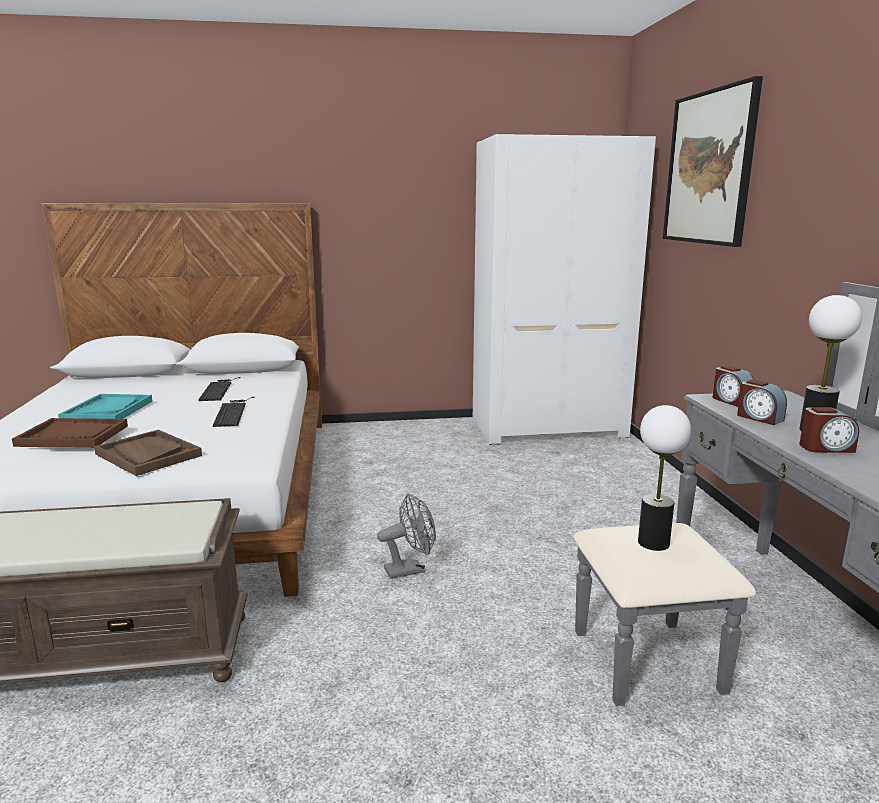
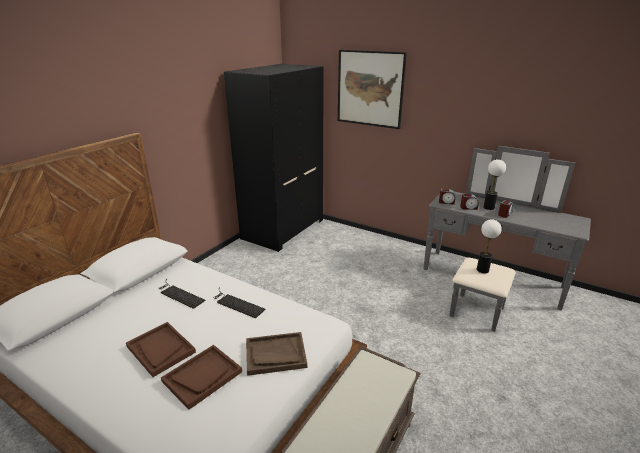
camera: 50 degrees left, 10 degrees up
(108, 410) = (160, 349): turquoise tray -> brown tray
(410, 569) = (369, 331): grey fan -> none
(548, 427) = (283, 229): white wardrobe -> black wardrobe

